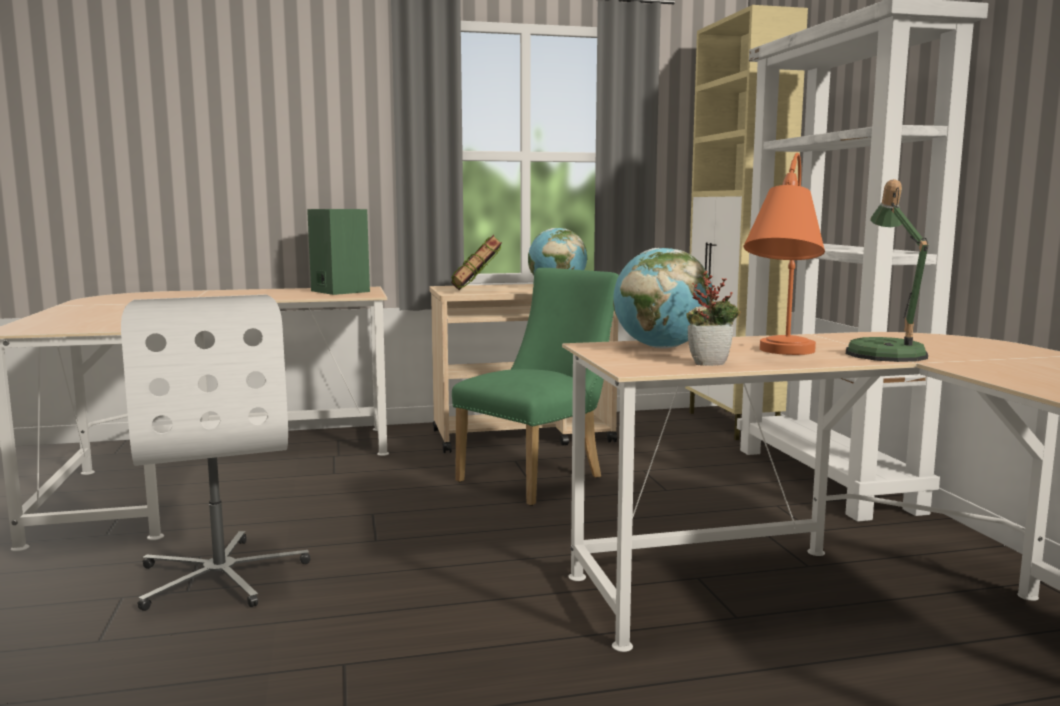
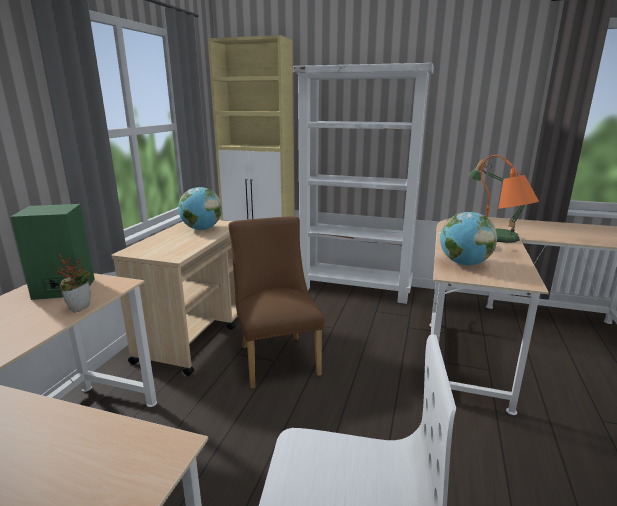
camera: 60 degrees left, 10 degrees up
(476, 291) = (178, 250): book -> none
(538, 477) = (276, 356): green chair -> brown chair
(710, 363) = (515, 267): potted plant -> potted plant (80, 307)

